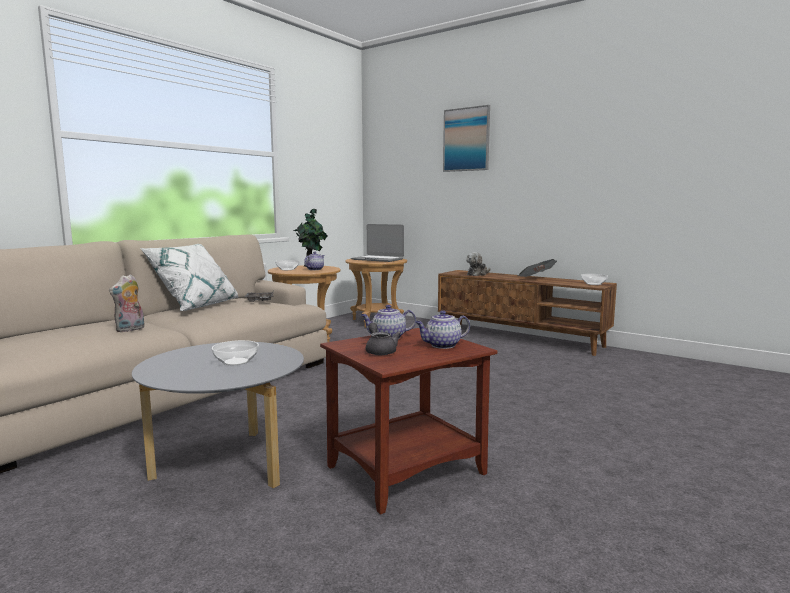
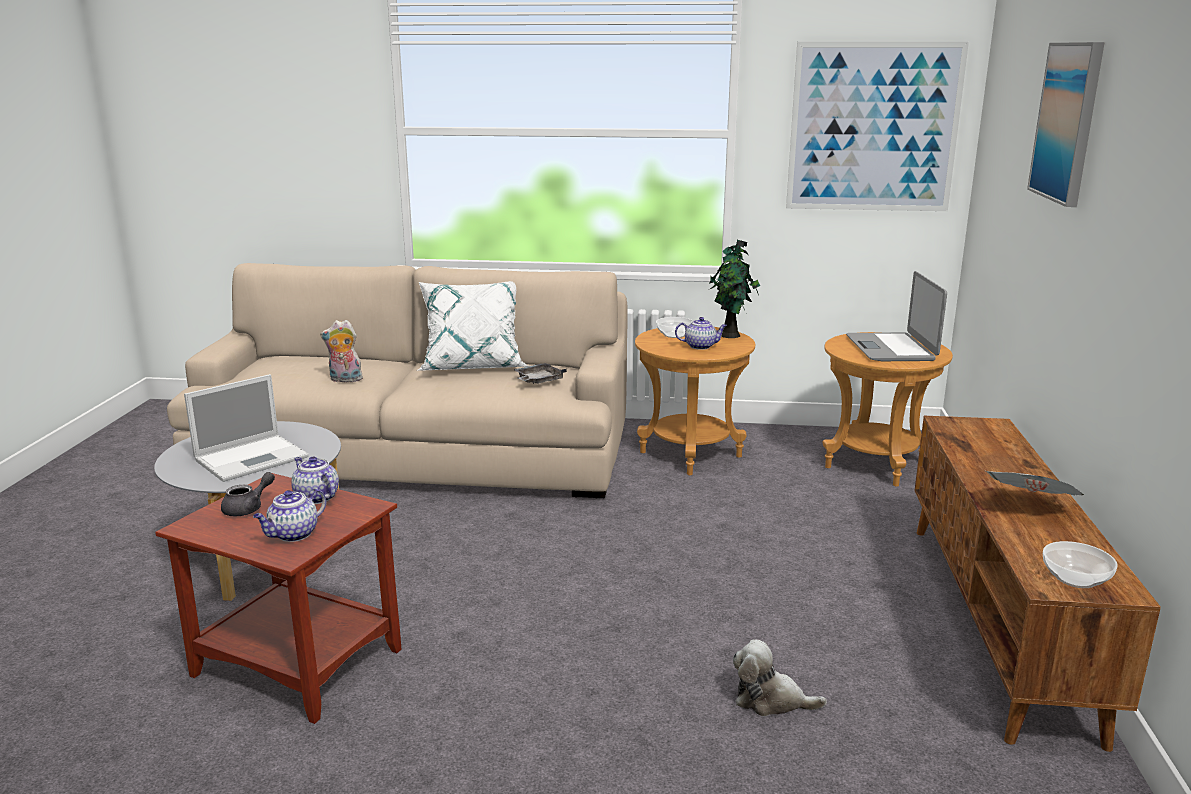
camera: 60 degrees right, 10 degrees up
(235, 361) = (253, 458): bowl -> laptop
(330, 156) = (873, 128): none -> picture
(442, 345) = (293, 535): teapot -> teapot turned 90 degrees counterclockwise
(478, 274) = (982, 445): plush toy -> plush toy (771, 700)

